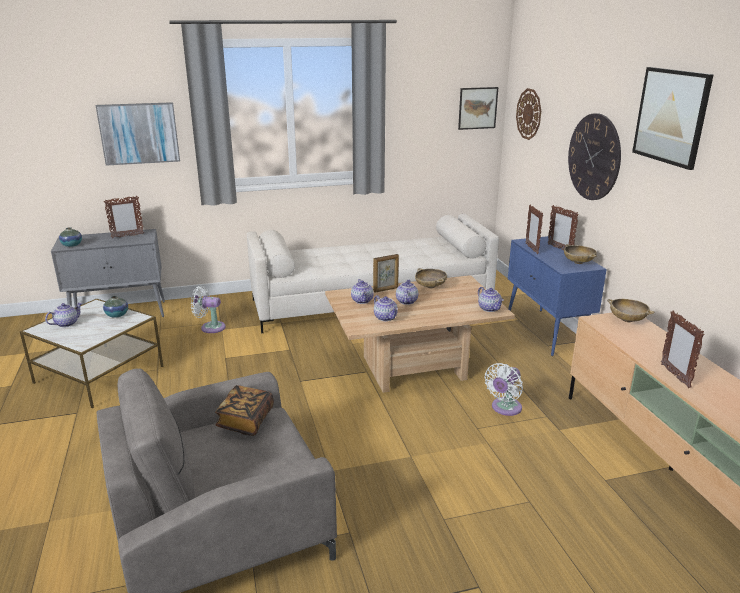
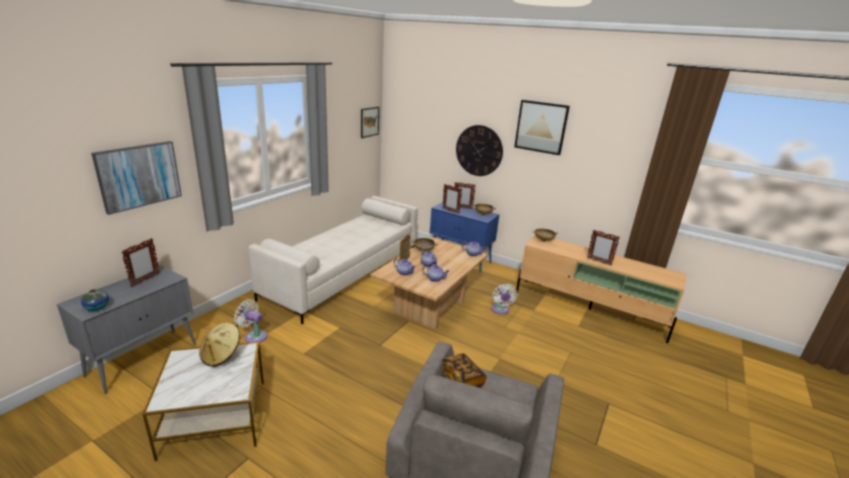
camera: 45 degrees left, 0 degrees up
(66, 323) = (184, 383): teapot -> none
(117, 315) = (221, 355): vase -> beige hat
(210, 327) = (254, 336): white fan -> white fan turned 60 degrees clockwise
(529, 114) = (410, 124): wall clock -> none

